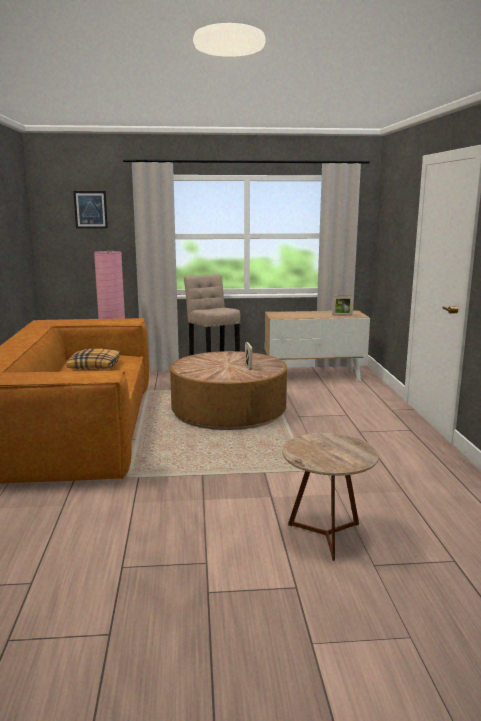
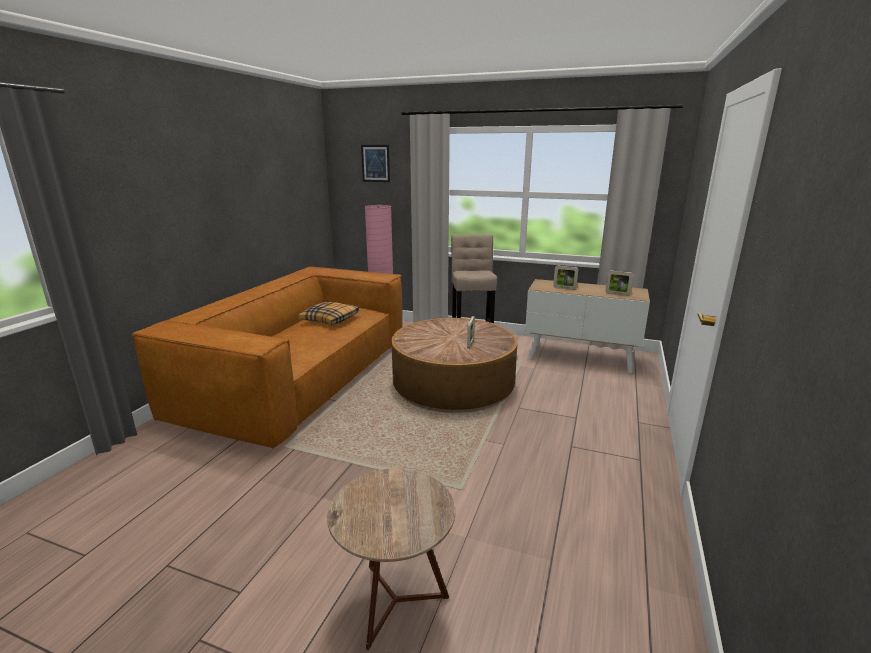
camera: 25 degrees right, 5 degrees up
(297, 315) = (564, 288): none -> picture frame

